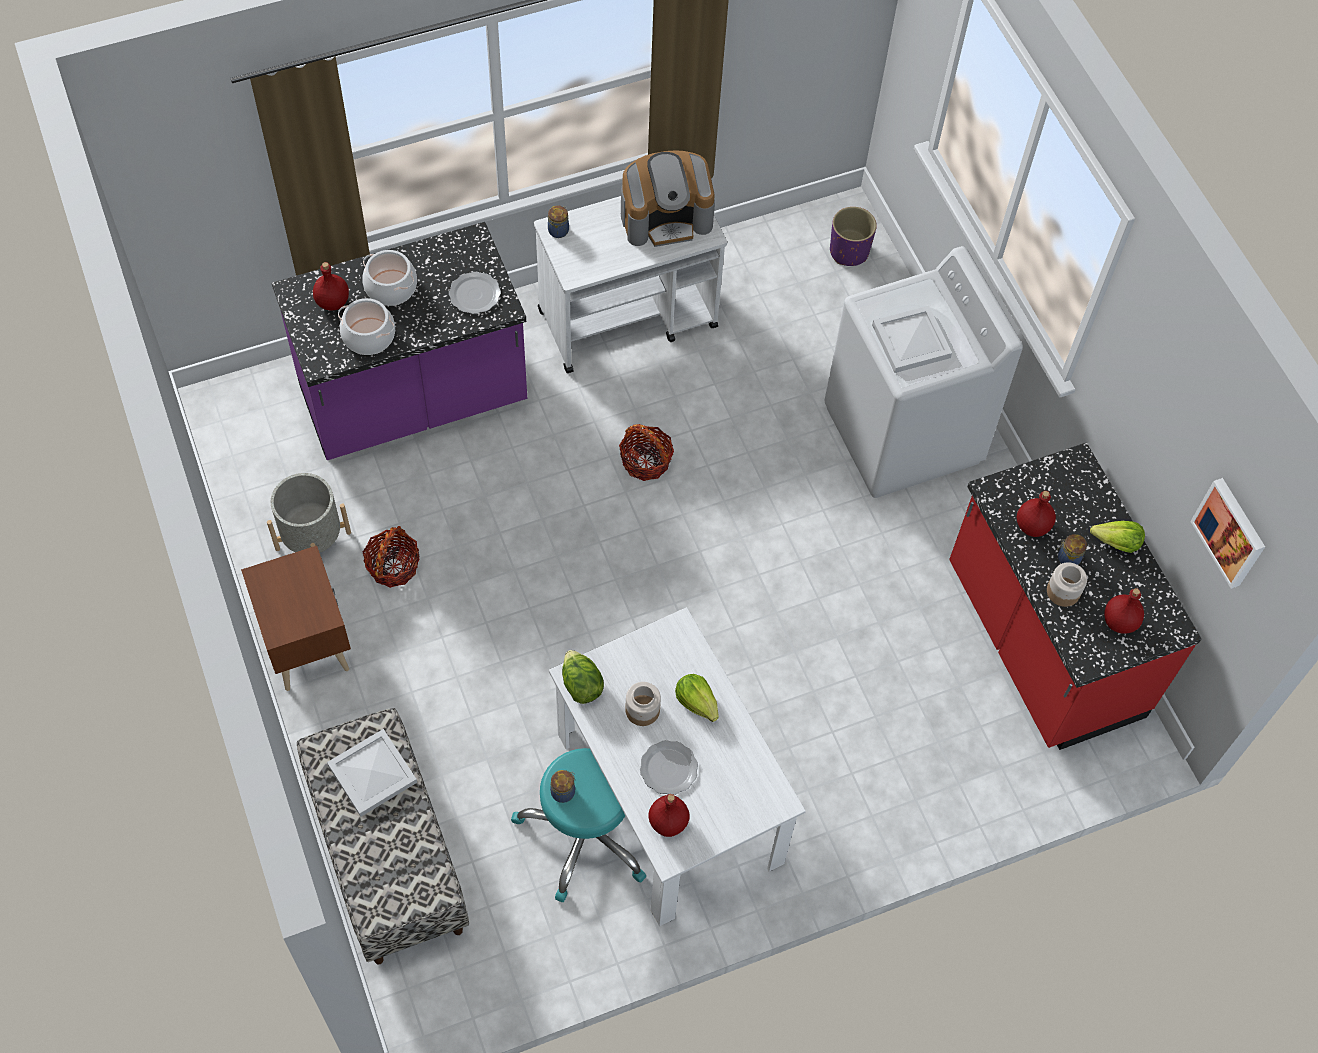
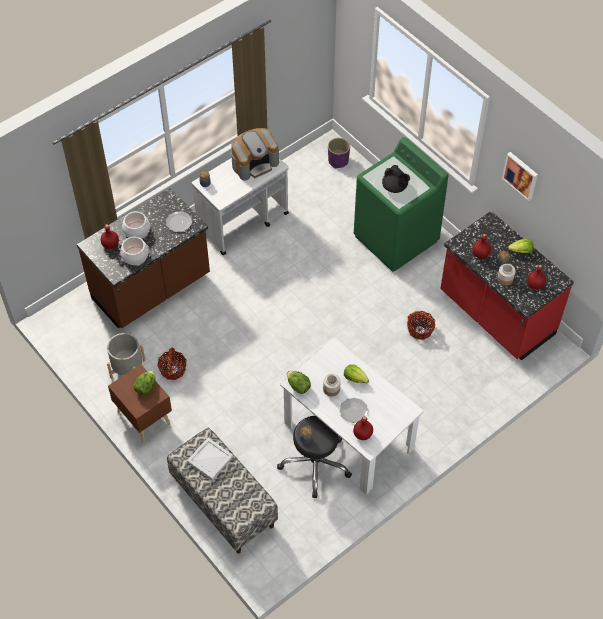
camera: 15 degrees left, 5 degrees down
(308, 593) = (146, 387): none -> lettuce
(414, 399) = (152, 289): purple counter -> brown counter
(587, 832) = (315, 463): turquoise stool -> black stool
(646, 461) = (277, 285): basket -> basket (420, 329)
(903, 435) = (396, 239): white washing machine -> green washing machine
(910, 342) = (395, 187): white tray -> black teapot
(1231, 532) = (574, 225): picture -> picture (521, 175)

